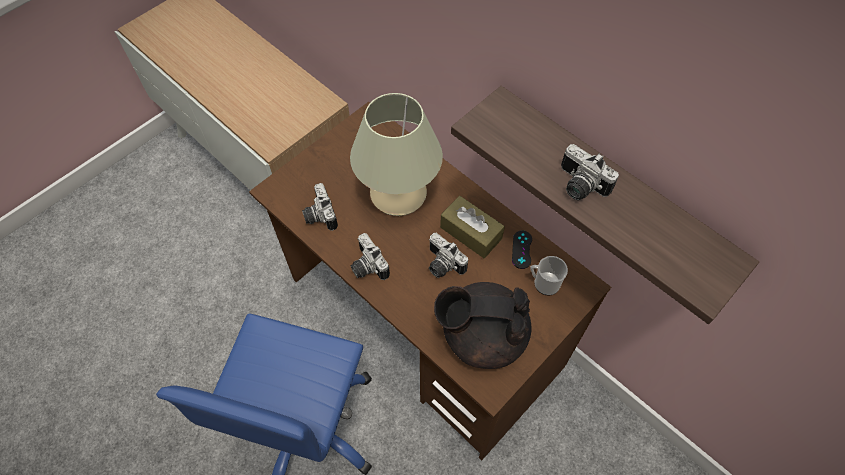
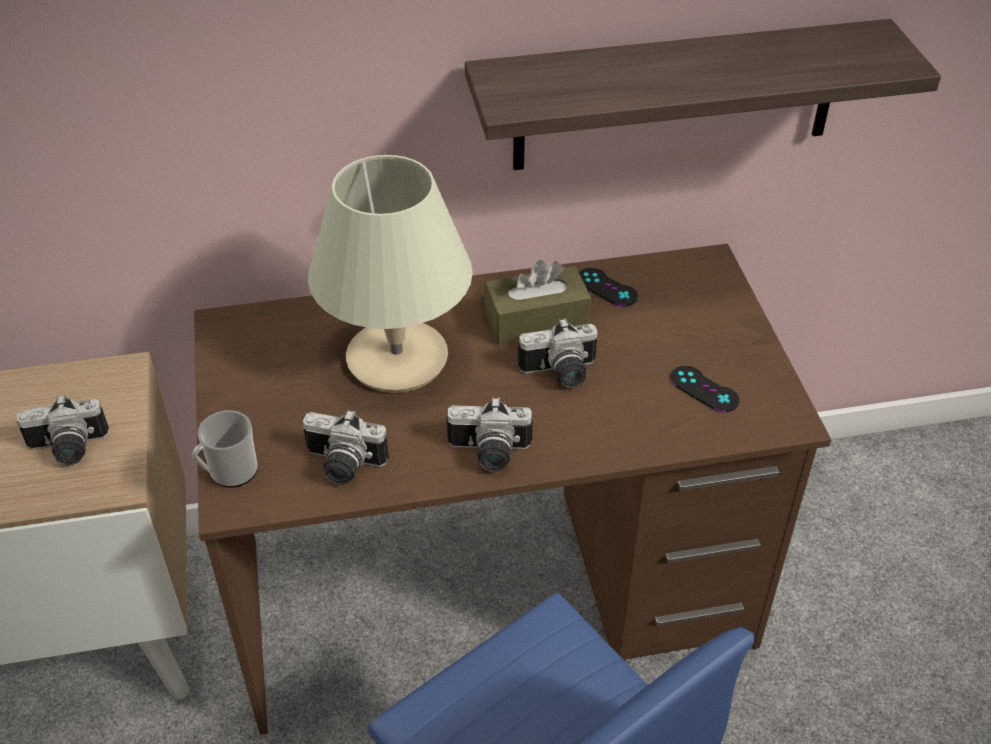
camera: 55 degrees left, 15 degrees down
(482, 335) = (704, 389): black teapot -> black game controller
(543, 283) = (674, 294): mug -> mug (229, 473)
(579, 186) = (685, 76): camera -> camera (68, 449)

